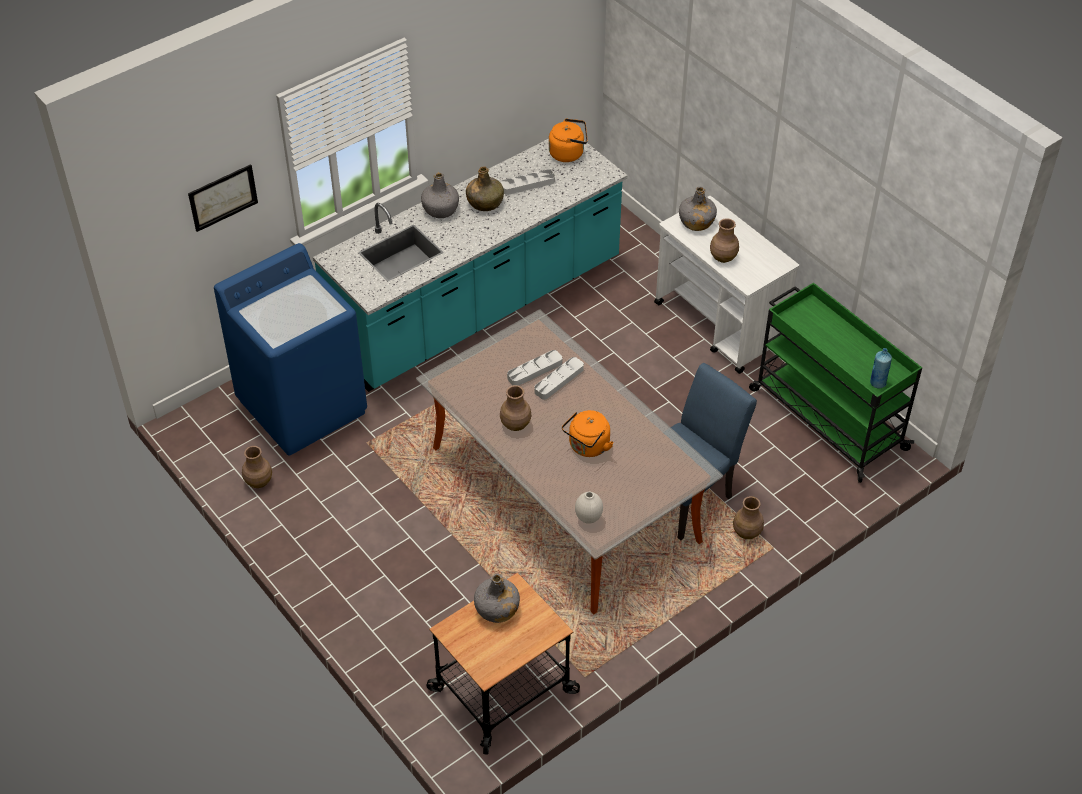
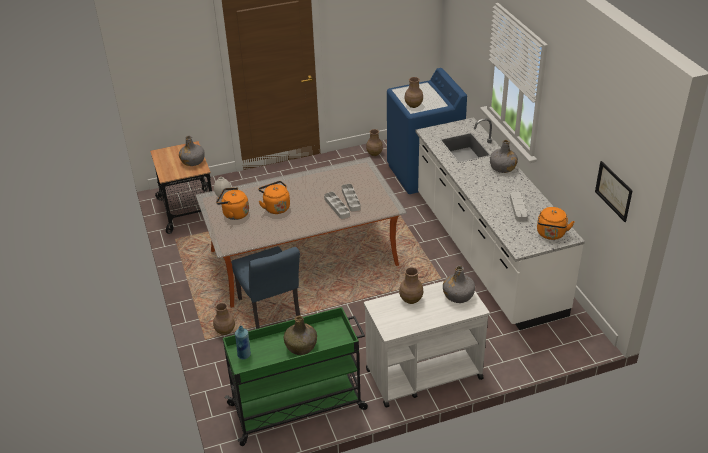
camera: 110 degrees right, 10 degrees down
(223, 197) = (471, 36): picture -> picture (613, 191)
(477, 307) = (486, 253): turquoise counter -> white counter
(485, 202) = (503, 186): green bottle -> green bottle (301, 346)
(515, 425) = (310, 184): brown vase -> brown vase (413, 105)
(623, 490) = (234, 214): none -> orange kettle

